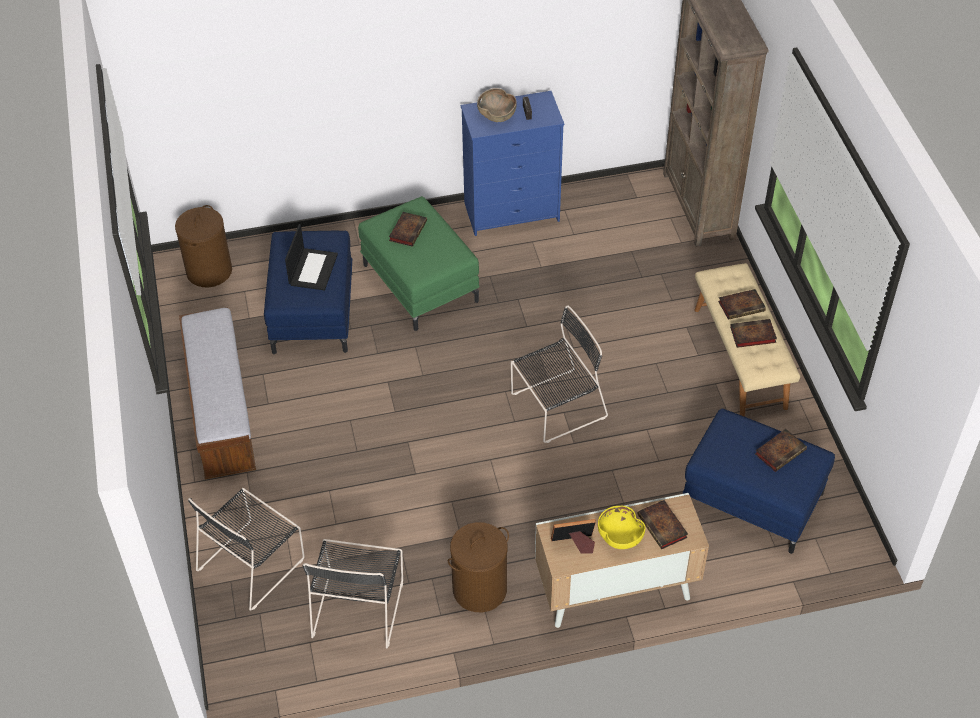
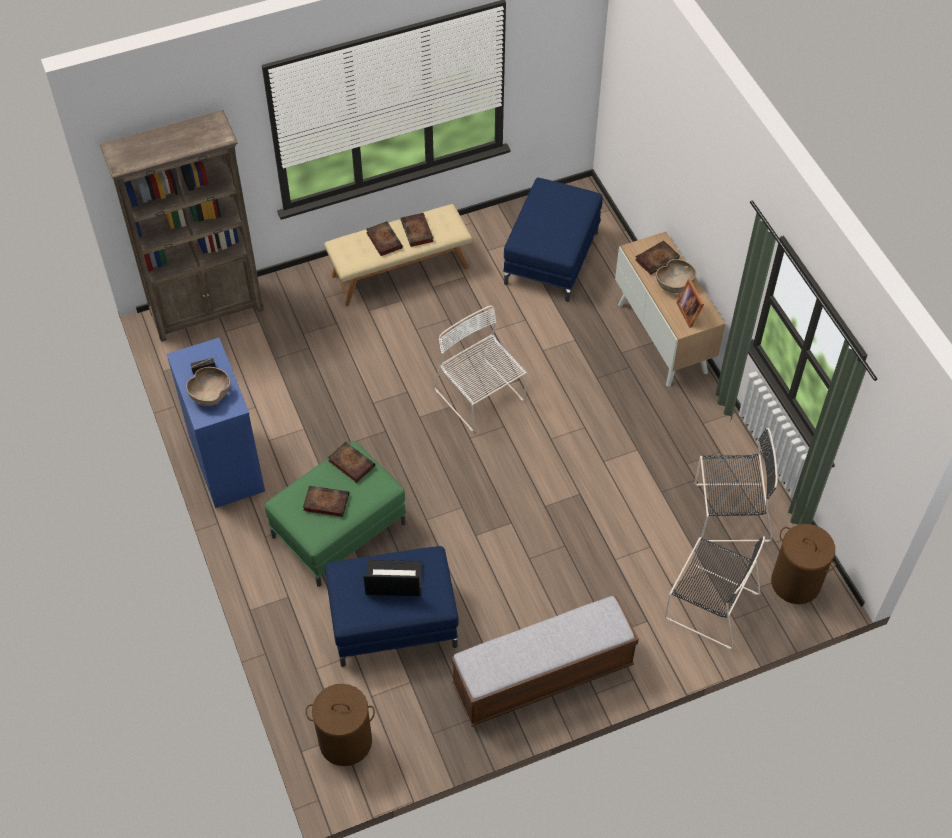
camera: 100 degrees left, 5 degrees up
(480, 589) = (687, 428): brown laundry basket -> brown laundry basket (795, 582)
(556, 407) = (481, 397): black chair -> white chair
(619, 537) = (674, 285): yellow bowl -> brown bowl
(780, 451) = (547, 205): book -> book (350, 463)

